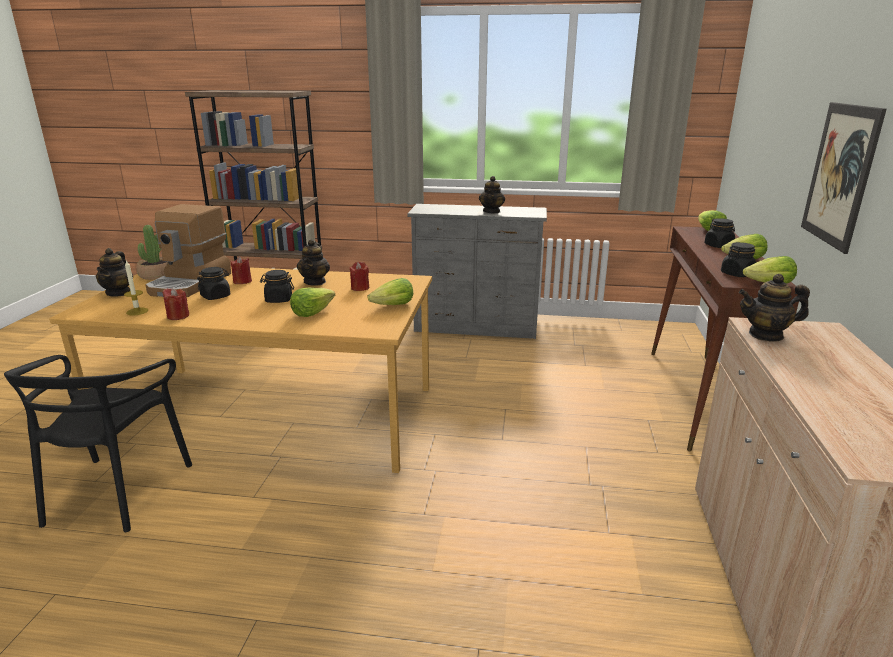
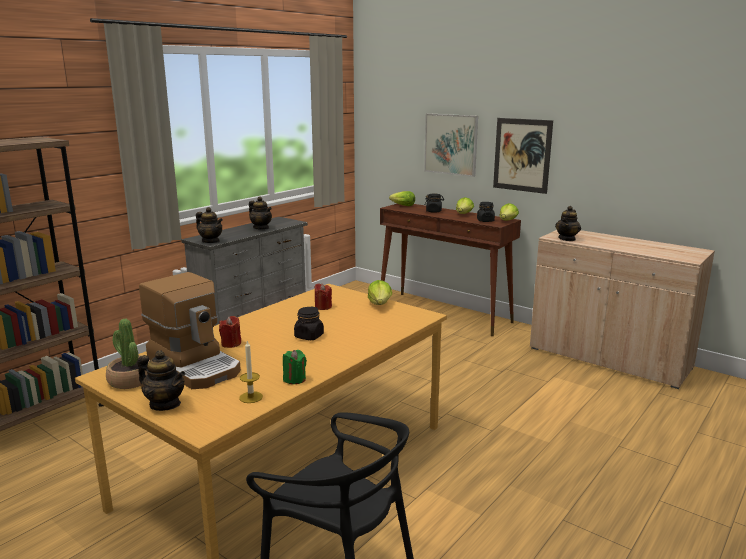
camera: 60 degrees left, 5 degrees down
(178, 316) = (294, 379): red candle -> green candle
(216, 296) = (259, 359): black jar -> none
(312, 312) = (359, 329): lettuce -> none
(315, 282) = (282, 318): teapot -> teapot (211, 241)
(785, 146) = (451, 144): none -> picture

